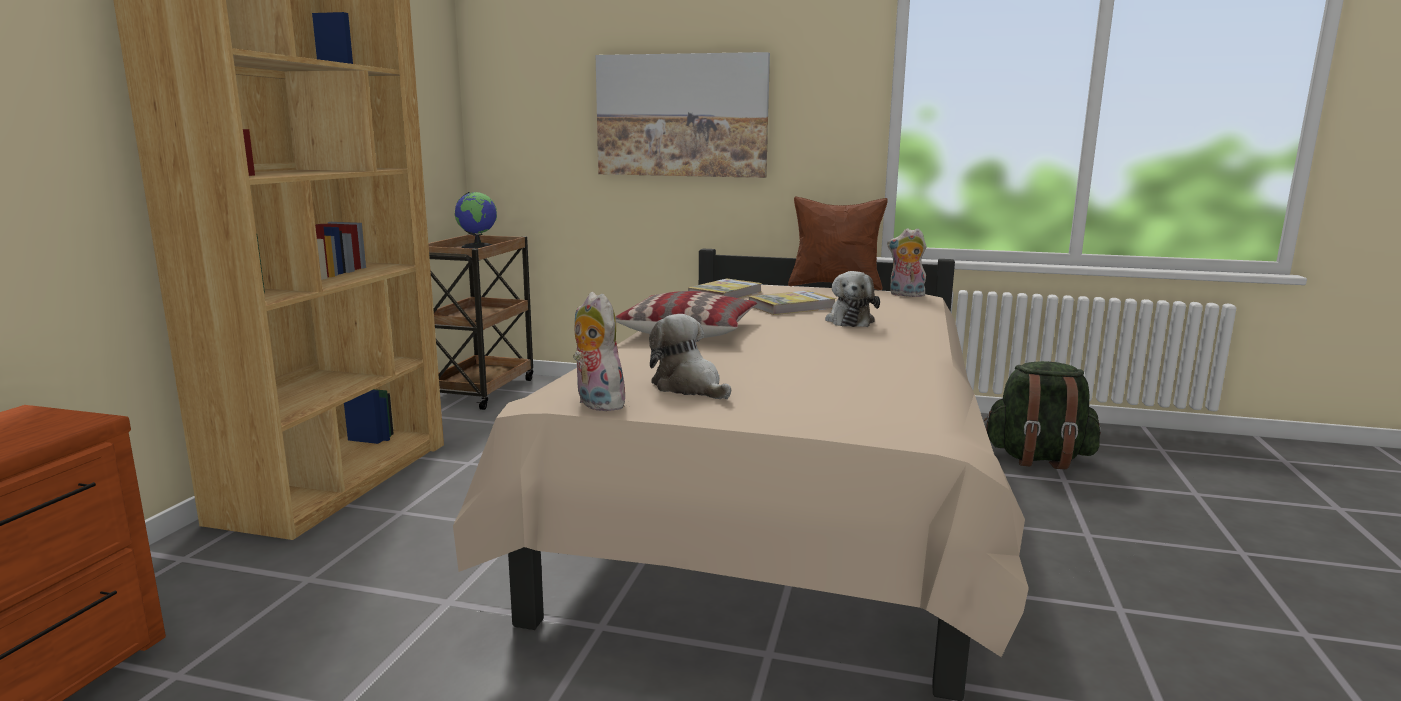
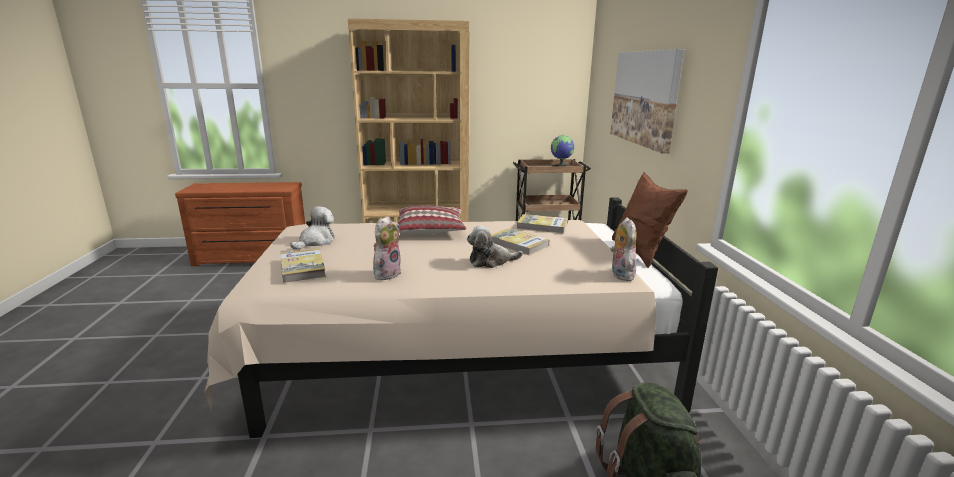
camera: 70 degrees right, 5 degrees up
(596, 403) = (292, 232): plush toy -> plush toy (387, 273)
(829, 397) = (302, 268): none -> book

